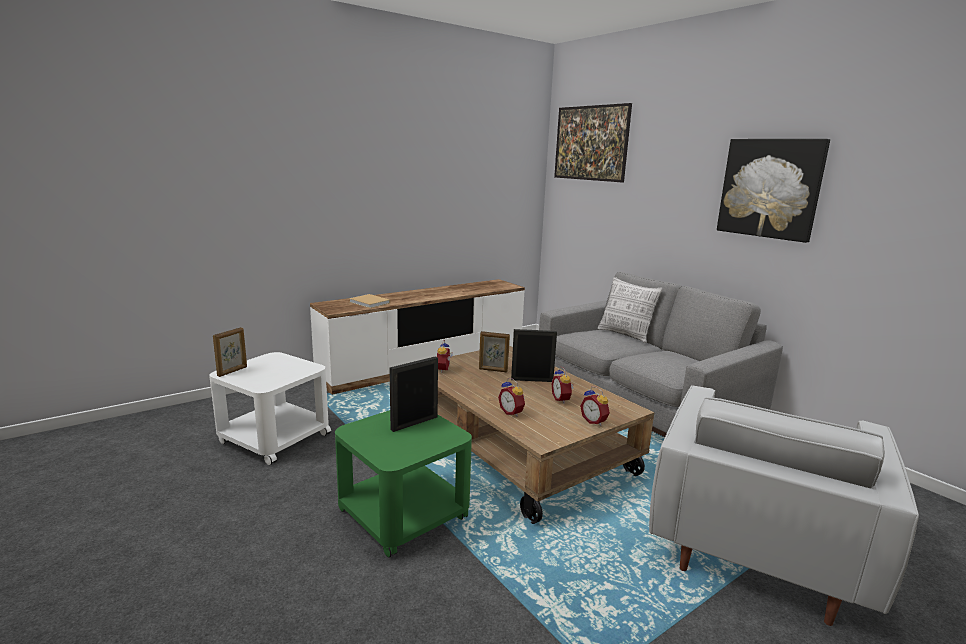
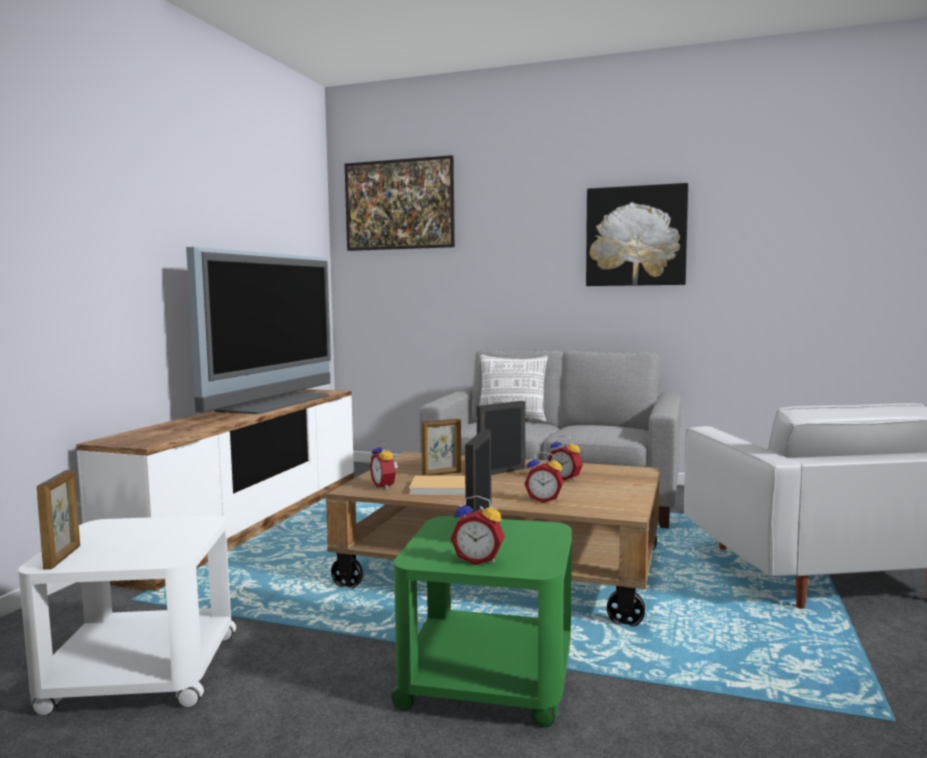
camera: 35 degrees left, 10 degrees down
(370, 303) = (181, 429): beige book -> beige book (442, 488)
(457, 290) = (275, 403): none -> television
(594, 421) = (631, 486): alarm clock -> alarm clock (478, 560)

